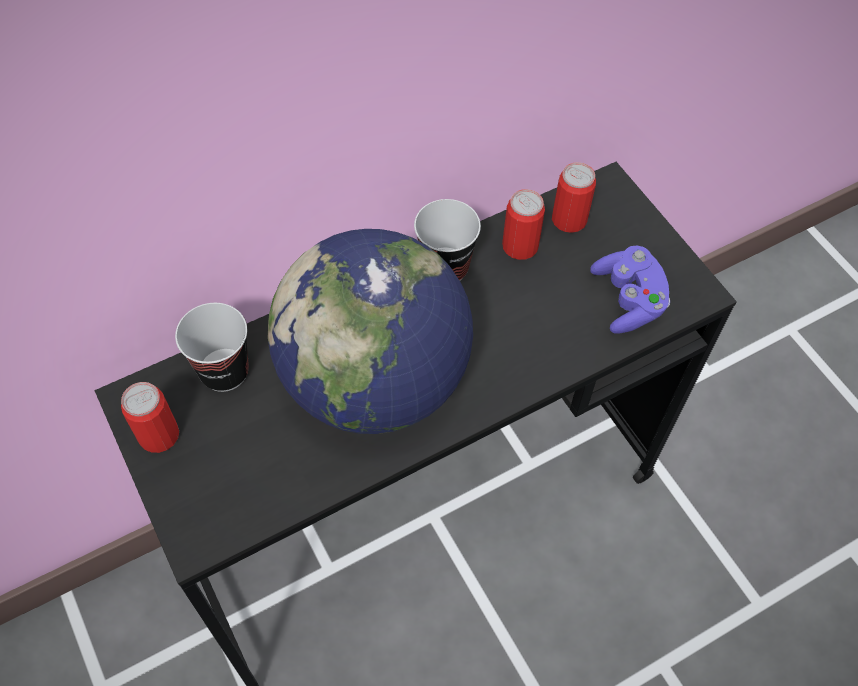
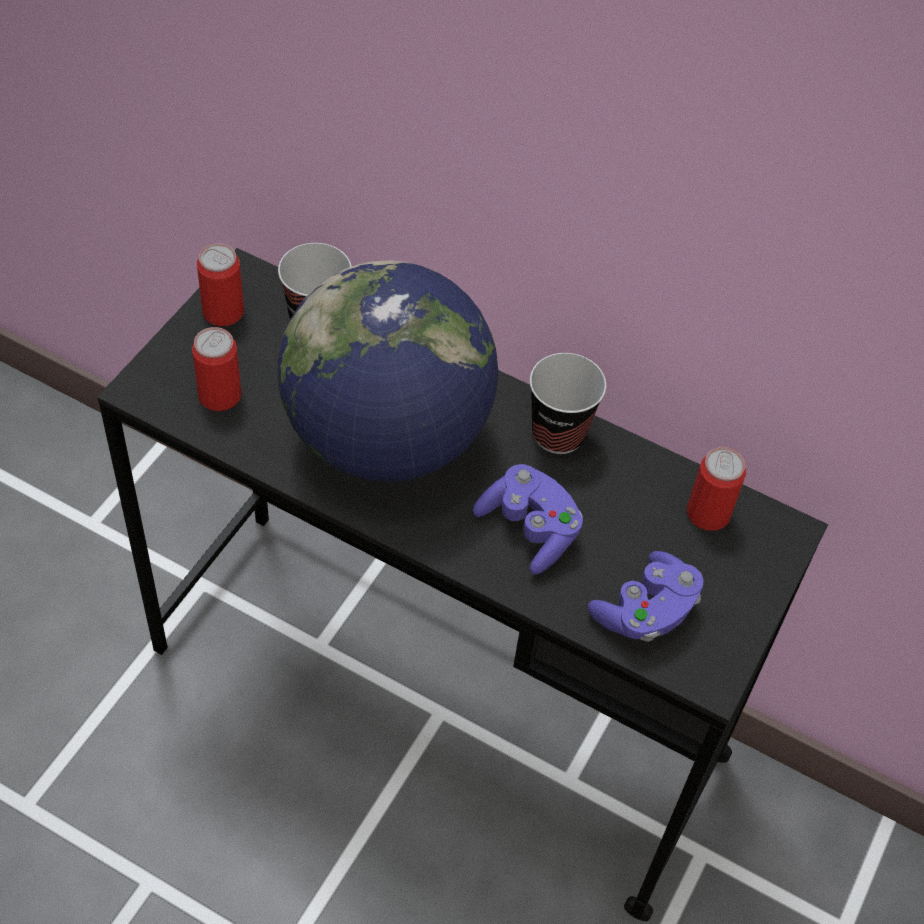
camera: 55 degrees right, 5 degrees down
(518, 332) = (529, 530): none -> purple game controller
(520, 246) = (637, 485): can -> can (219, 395)

